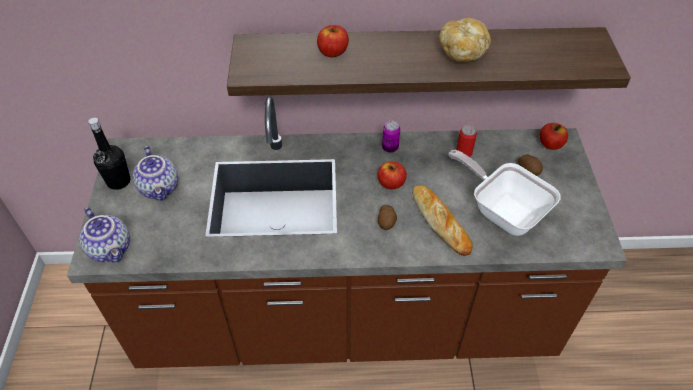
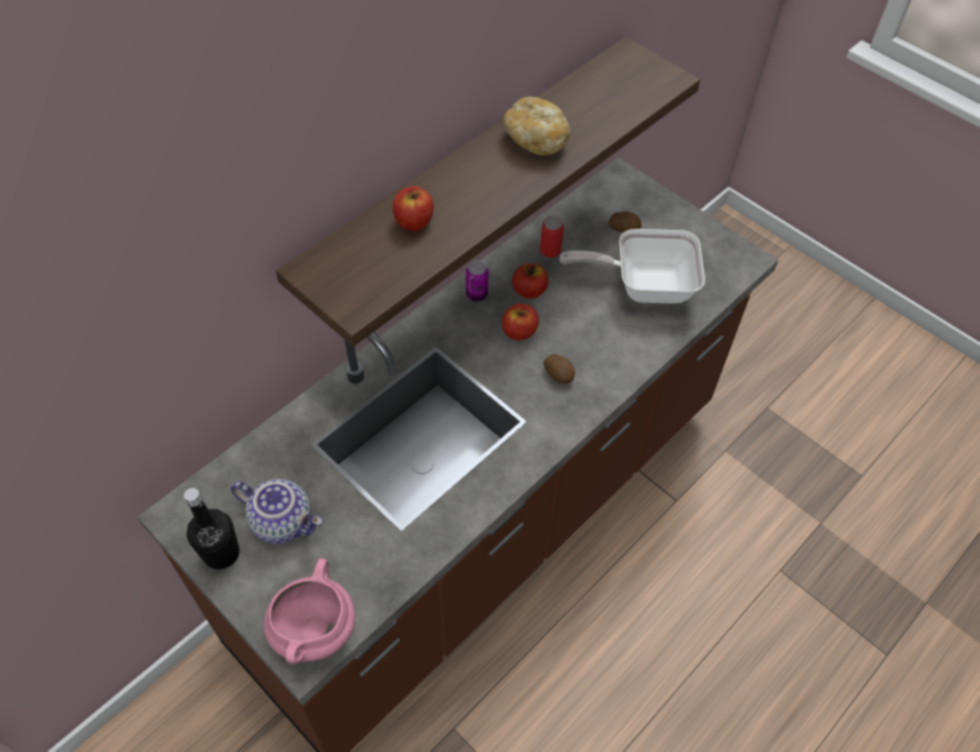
camera: 45 degrees left, 5 degrees up
(111, 248) = (313, 629): teapot -> pink cooking pot
(440, 222) = (605, 337): bread -> none
(550, 144) = (614, 189): apple -> apple (529, 291)

